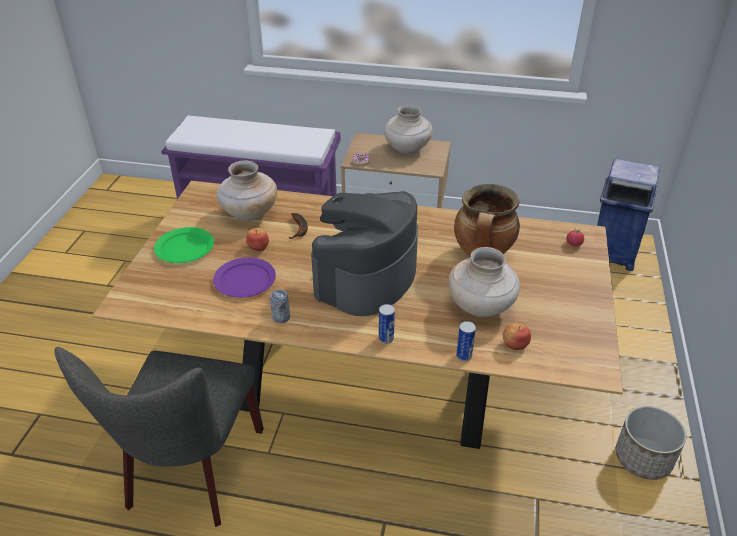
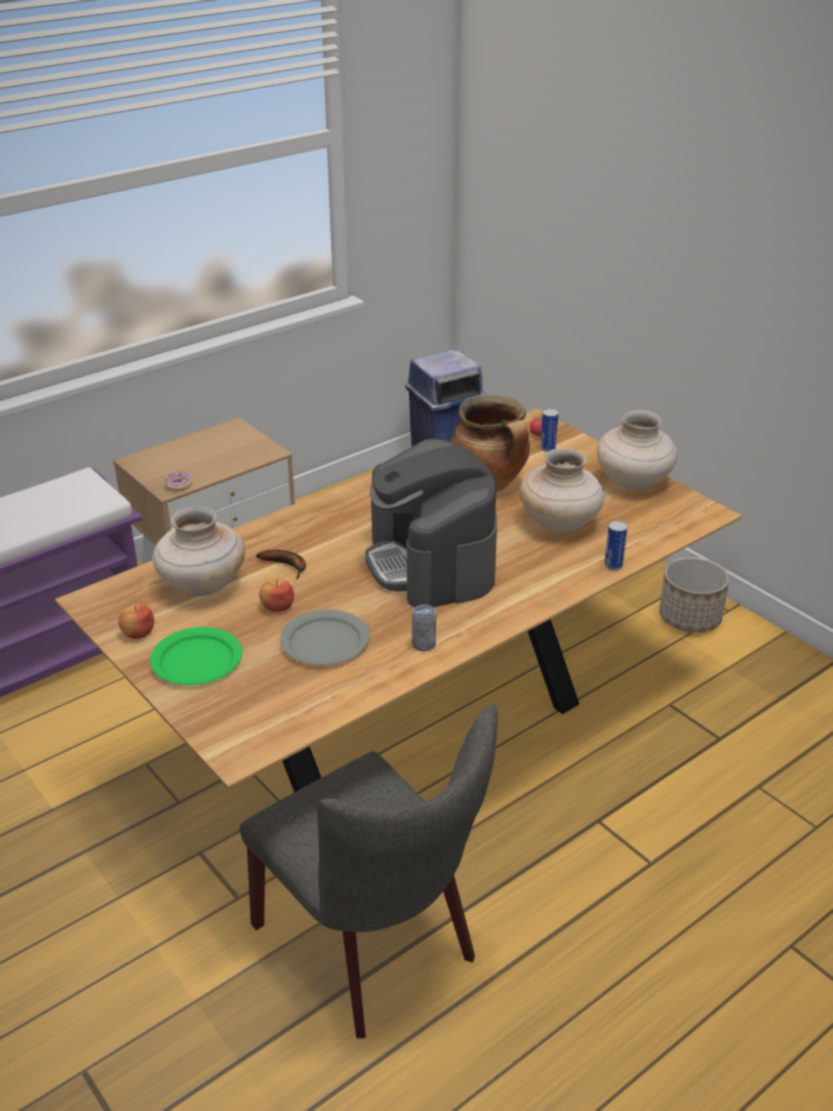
camera: 50 degrees left, 5 degrees down
(245, 280) = (325, 641): purple plate -> grey plate
(386, 338) = (538, 595): can -> can (548, 448)
(407, 149) = (206, 447): beige vase -> beige vase (633, 482)
(515, 344) = (630, 532): apple -> apple (138, 633)

